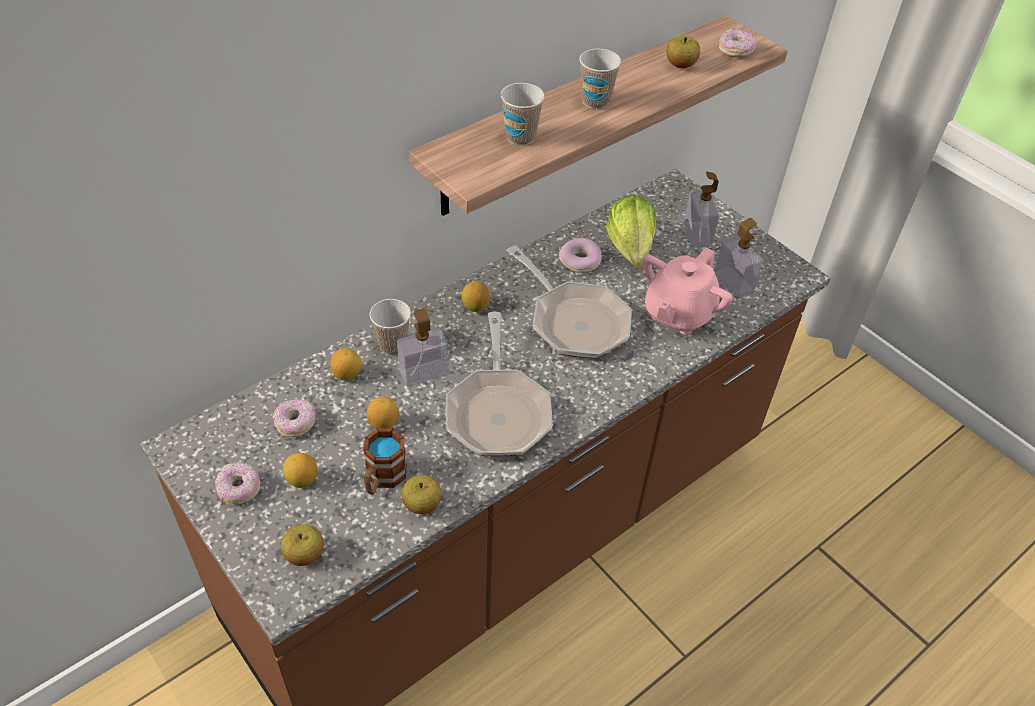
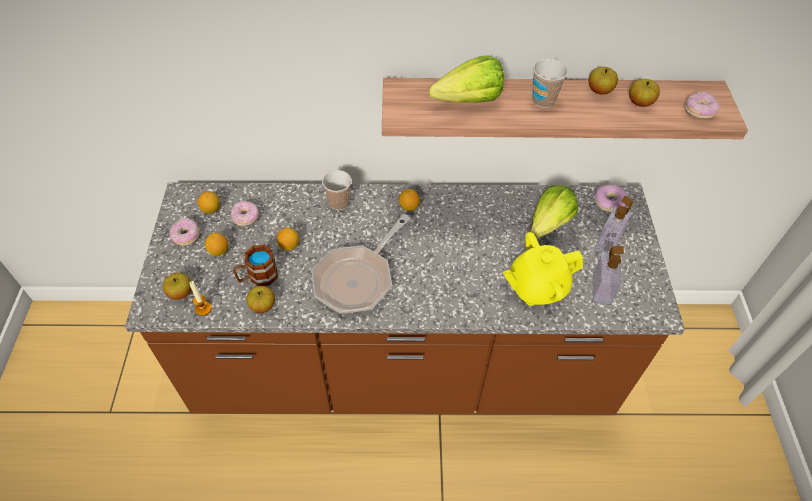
camera: 40 degrees right, 5 degrees up
(347, 374) = (298, 205): lemon -> lemon (211, 209)
(353, 553) = (203, 308): none -> candle
(424, 373) = (339, 230): soap dispenser -> none
(520, 137) = (462, 101): cup -> lettuce
(574, 321) = (461, 251): frying pan -> none
(580, 261) = (505, 214): donut -> donut (609, 202)
(634, 69) = (599, 90): none -> apple
(678, 314) = (536, 287): pink teapot -> yellow teapot

